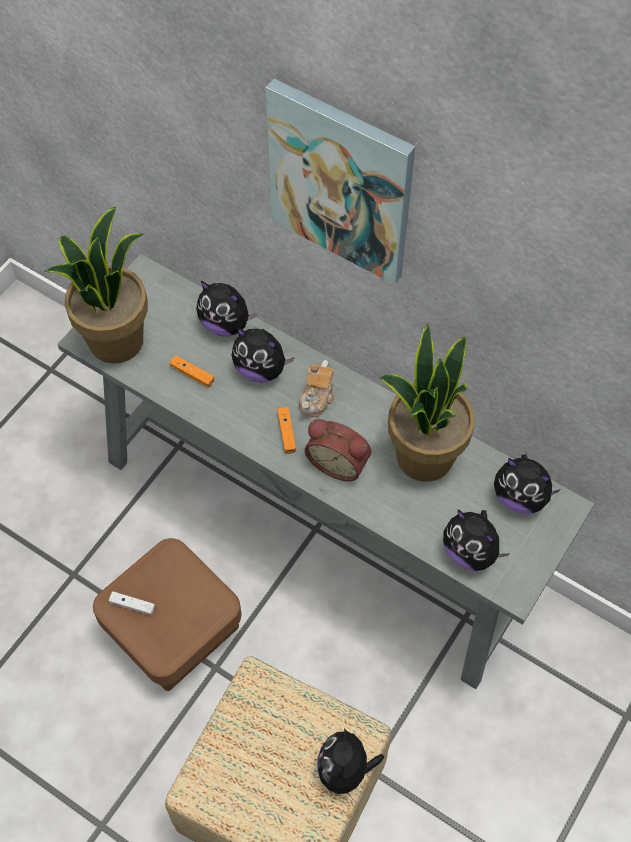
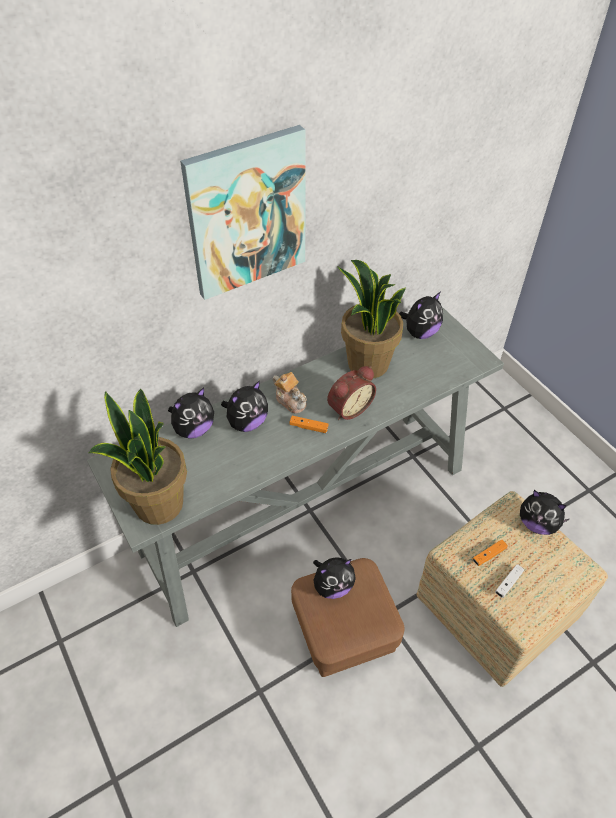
camera: 65 degrees left, 10 degrees down
(132, 605) = (338, 630): white game controller -> white game controller (508, 583)
(192, 374) = (224, 465): orange game controller -> orange game controller (489, 555)
(470, 552) = (447, 369): plush toy -> plush toy (332, 586)

